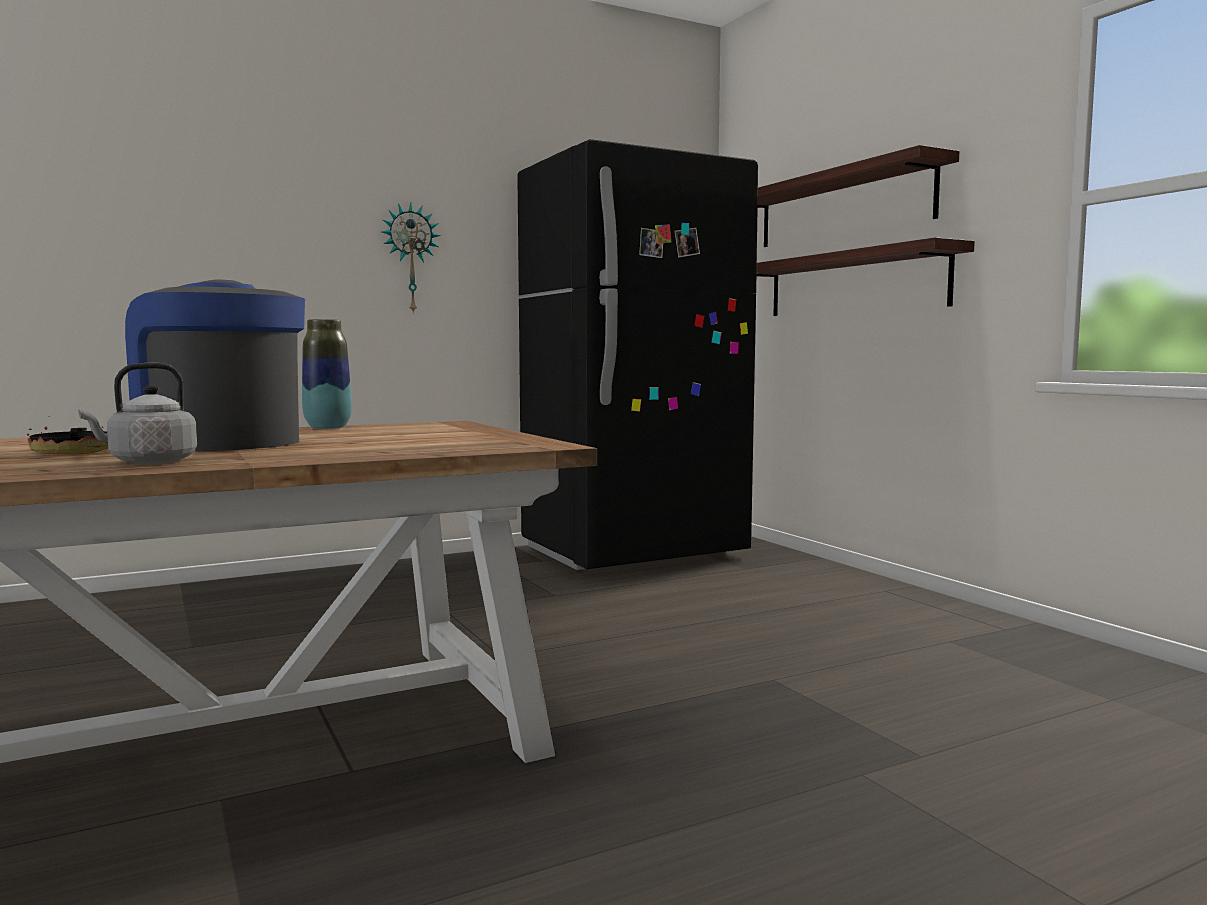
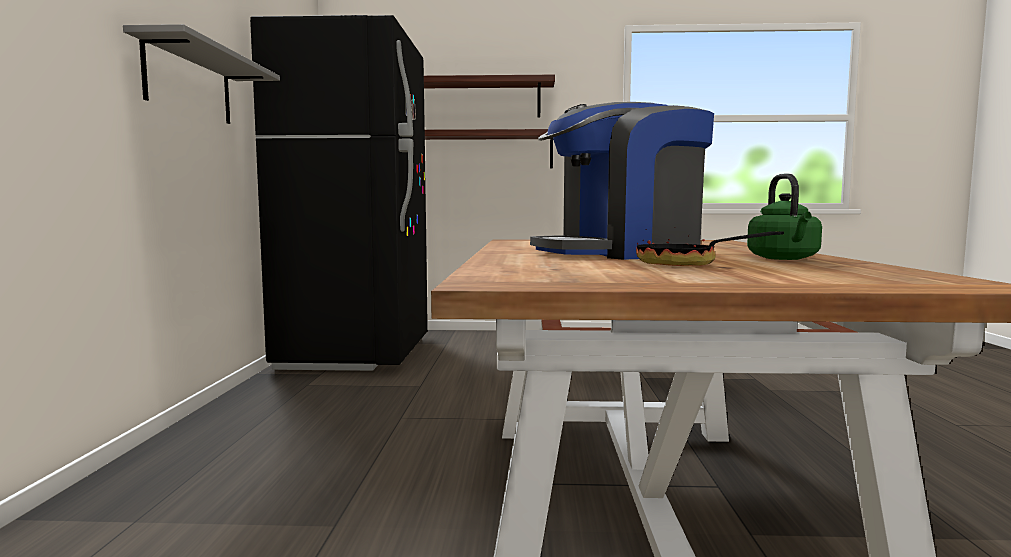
camera: 60 degrees left, 0 degrees up
(148, 462) = (784, 259): grey kettle -> green kettle
(328, 427) = (512, 246): vase -> none
(410, 259) = (189, 84): wall clock -> grey shelf

